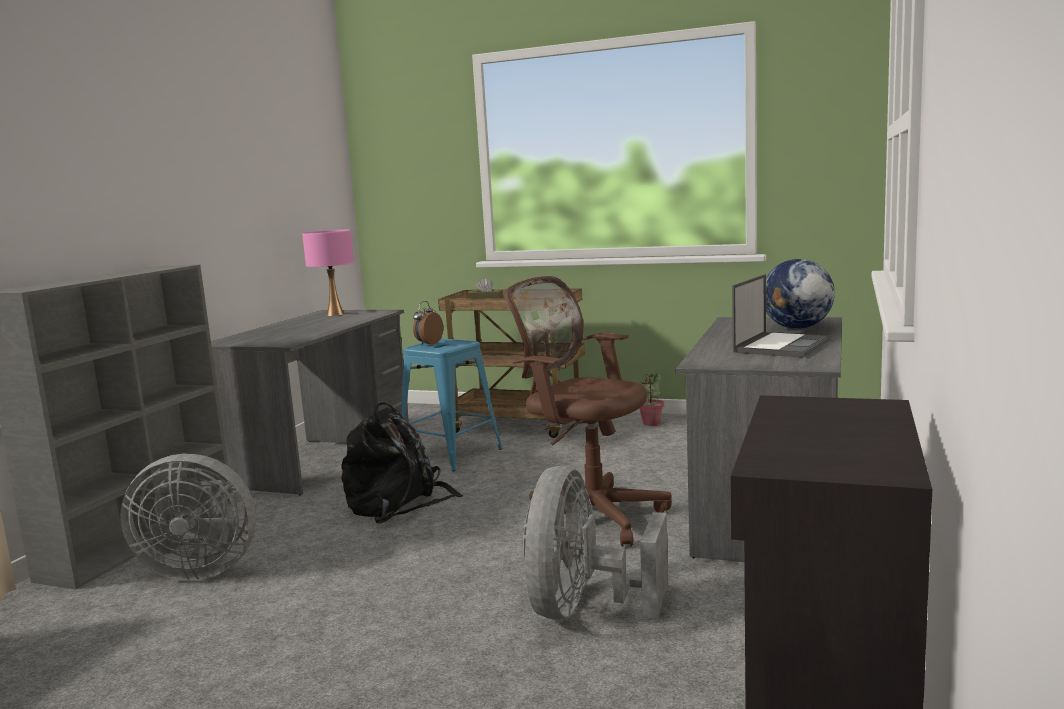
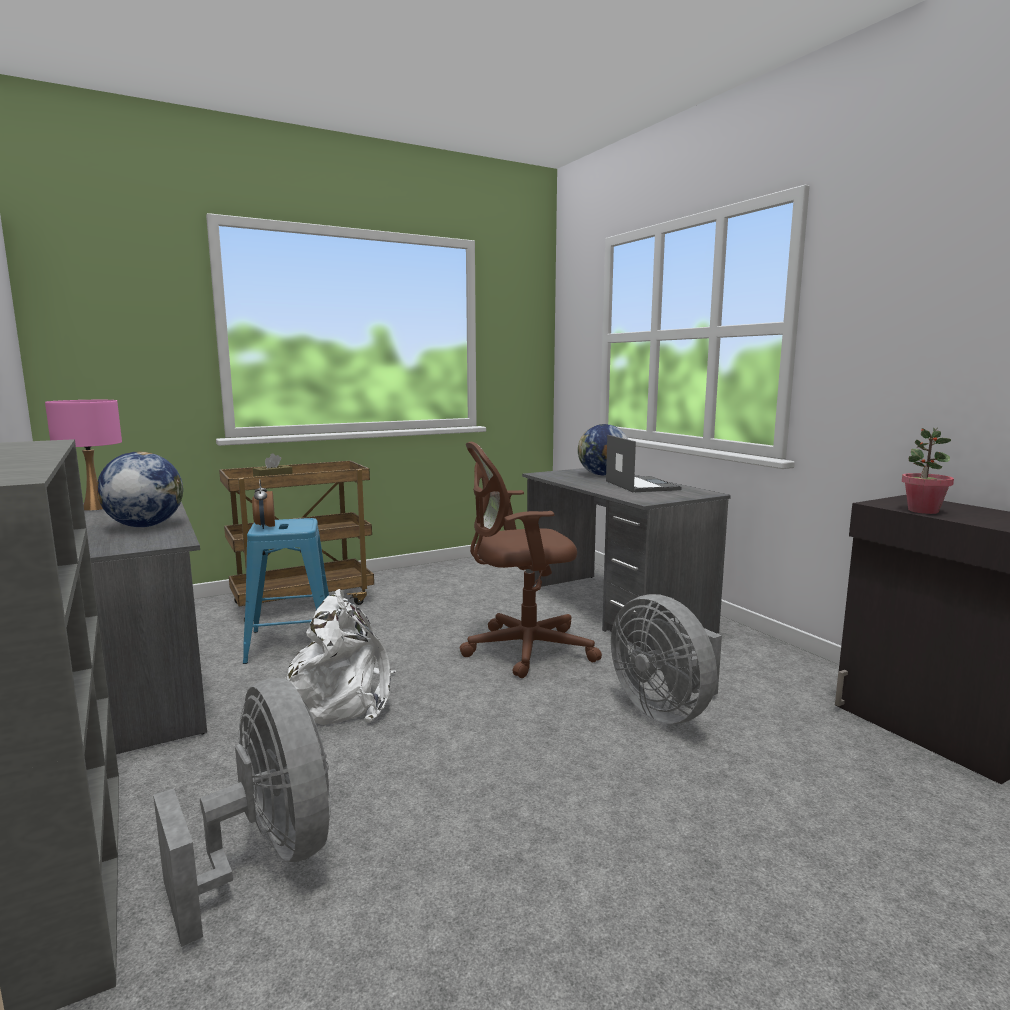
camera: 50 degrees left, 0 degrees up
(199, 570) = (267, 857): grey fan -> grey fan turned 75 degrees counterclockwise
(311, 330) = (144, 526): none -> globe
(398, 503) = (343, 699): black backpack -> white backpack
(651, 423) = (413, 575): potted plant -> potted plant (922, 511)

